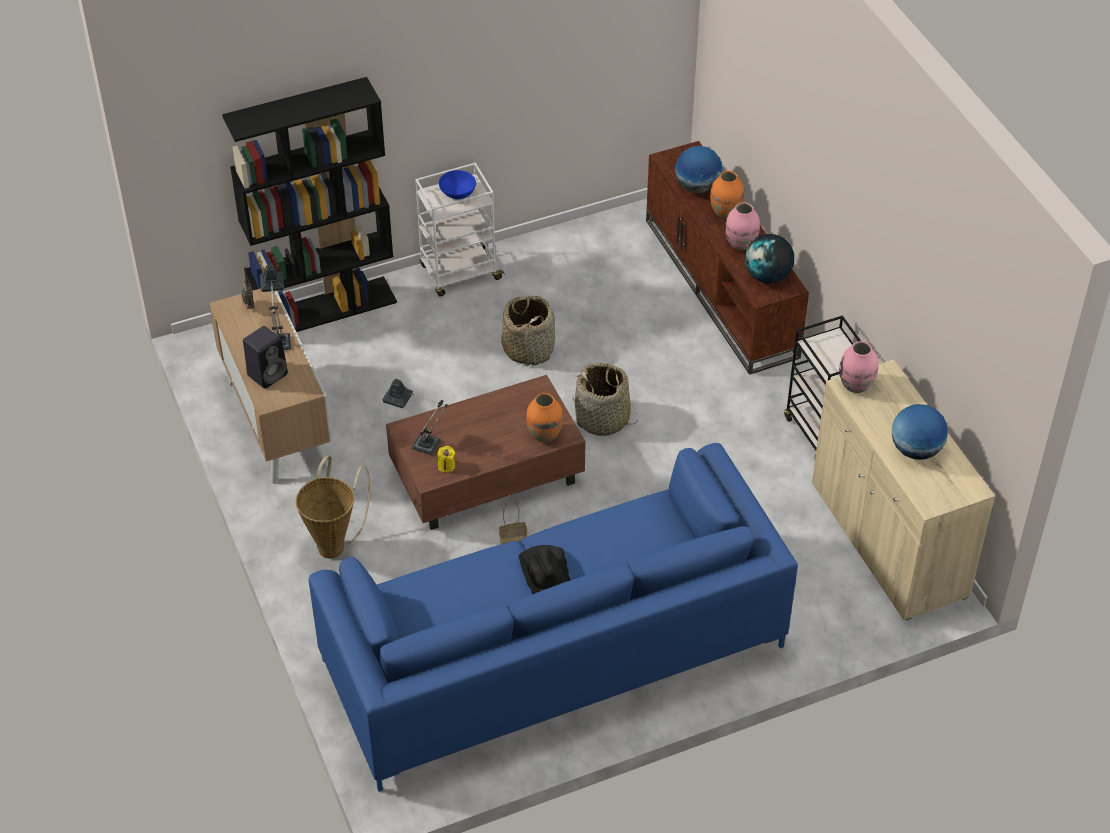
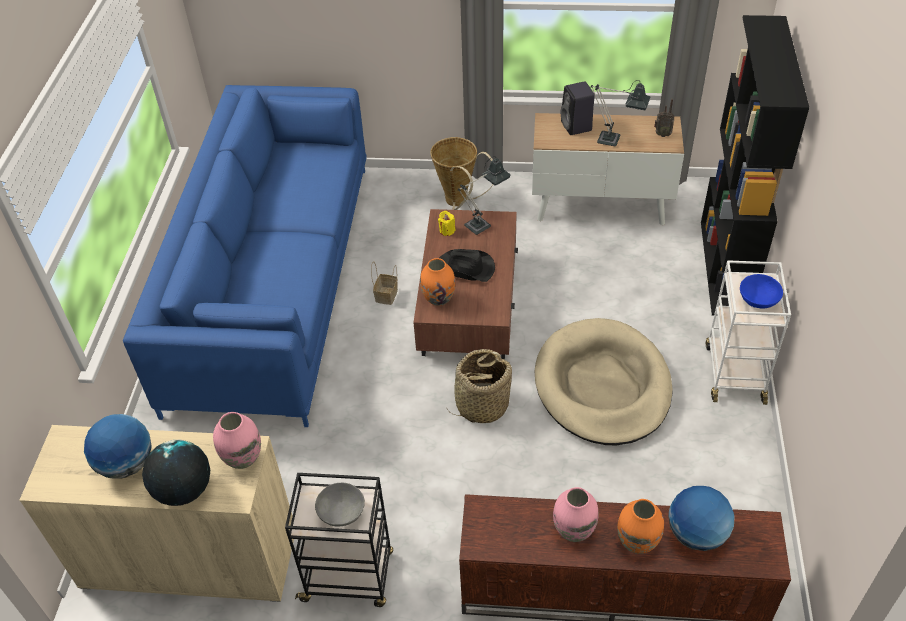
camera: 120 degrees right, 0 degrees up
(528, 348) = (602, 386): basket -> beige dog bed
(545, 573) = (285, 231): black hat -> black hat (465, 268)
(768, 276) = (506, 530): globe -> globe (183, 490)
(833, 351) = (342, 513): none -> grey bowl

